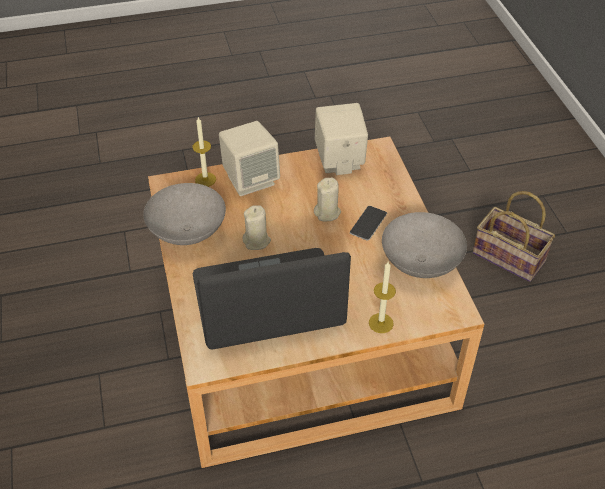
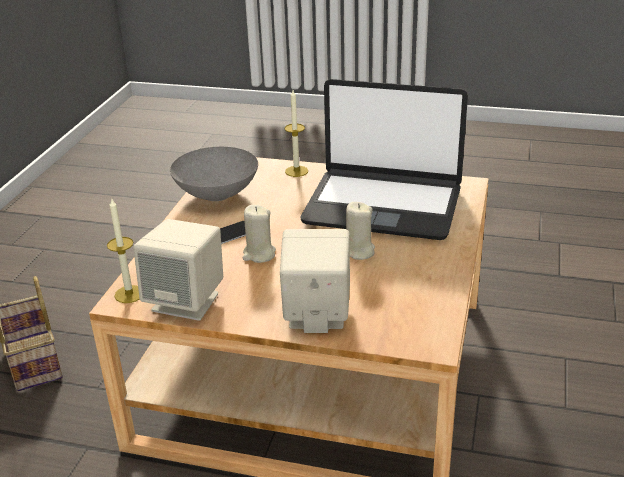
camera: 150 degrees left, 15 degrees down
(189, 231) = (431, 281): grey bowl -> none
(205, 179) = (376, 334): candle -> candle (129, 294)

